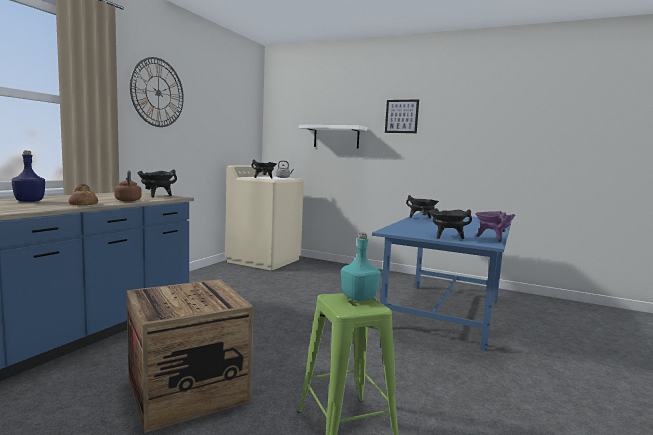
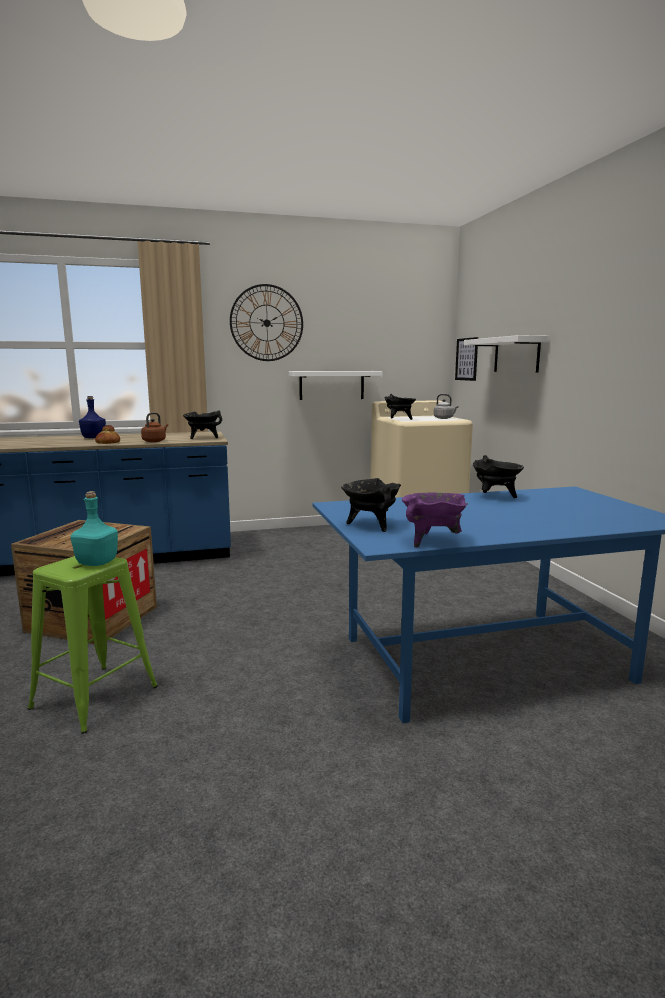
camera: 50 degrees right, 5 degrees up
(200, 151) = (331, 385): none -> white shelf
(401, 116) = (591, 312): picture -> picture (466, 359)

